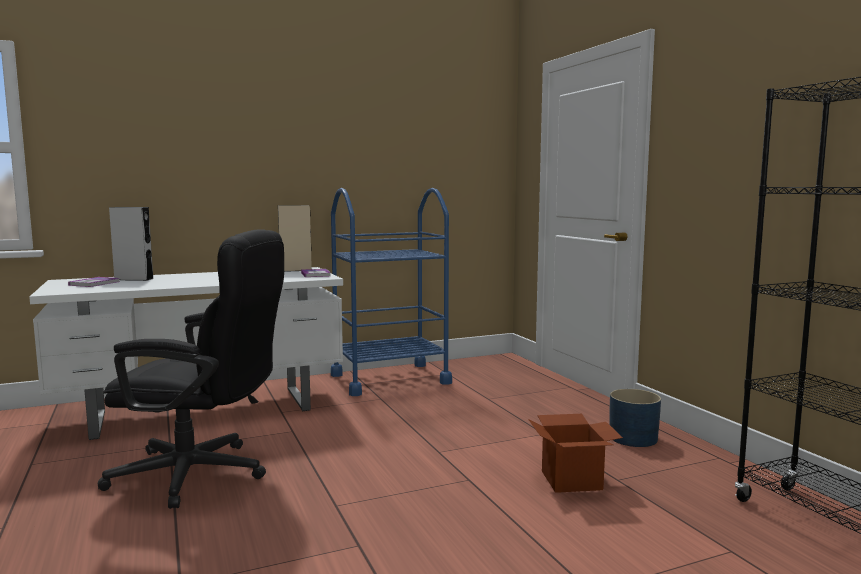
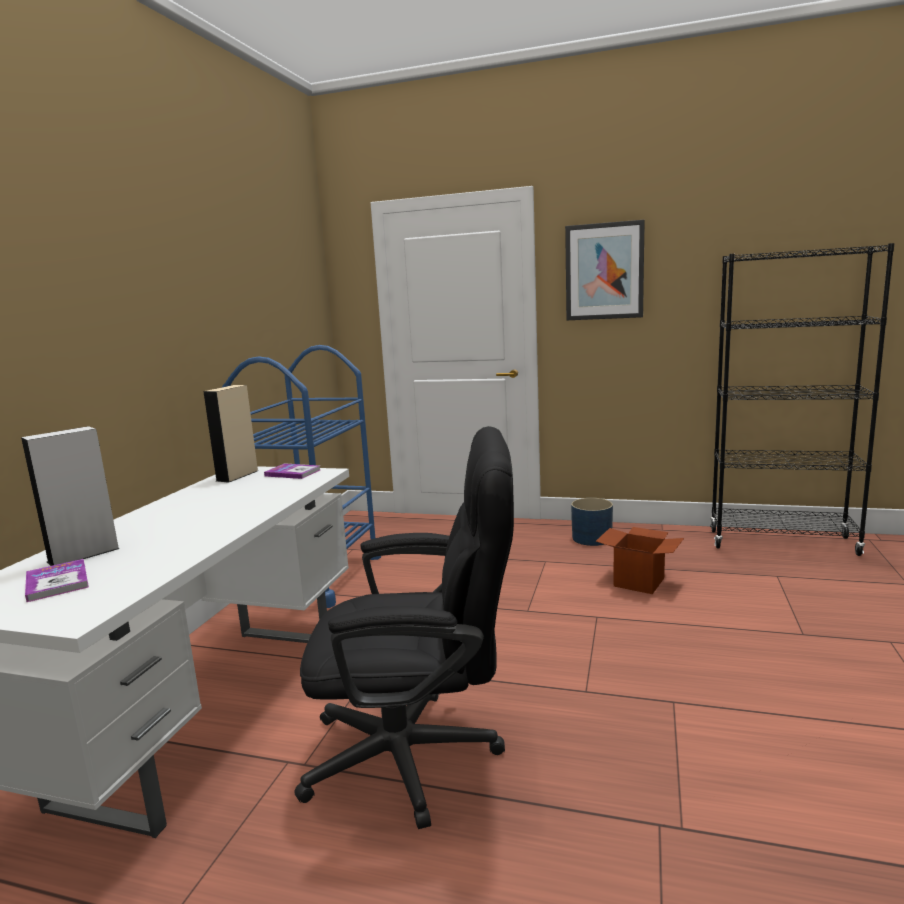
camera: 50 degrees left, 5 degrees up
(203, 475) = (420, 755): black office chair -> black office chair turned 45 degrees clockwise
(707, 121) = (604, 271): none -> picture

